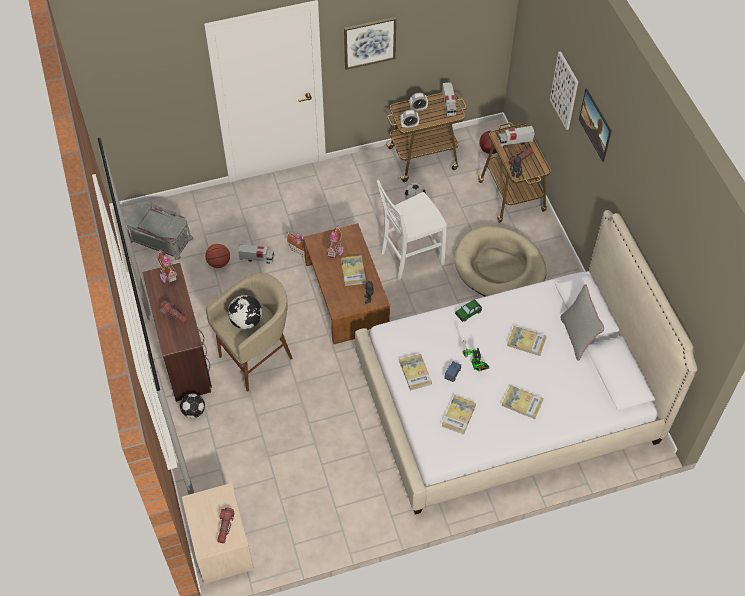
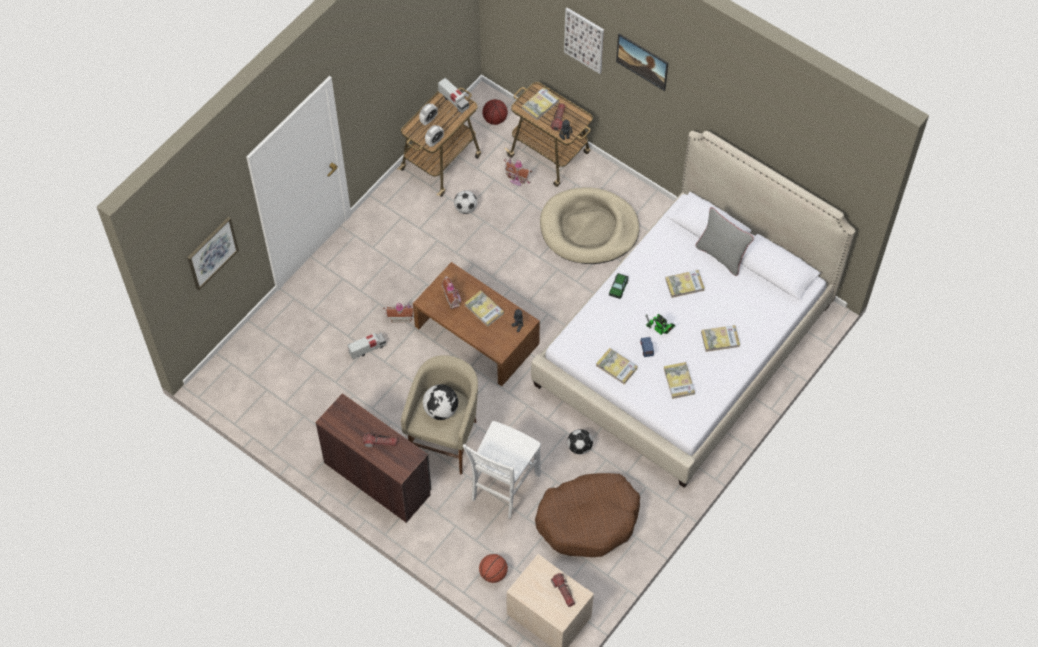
camera: 35 degrees left, 5 degrees up
(161, 238) = (260, 384): grey storage box -> none
(167, 275) = (341, 412): toy house -> toy house (517, 179)
(194, 411) = (430, 520): football -> football (579, 447)
(219, 263) = (336, 374): basketball -> basketball (493, 573)
(315, 489) = (588, 519): none -> brown dog bed
(369, 42) = (373, 85): picture -> picture (212, 252)
(410, 258) = (505, 266): white chair -> white chair (503, 487)
(515, 142) = (540, 104): toy truck -> book

